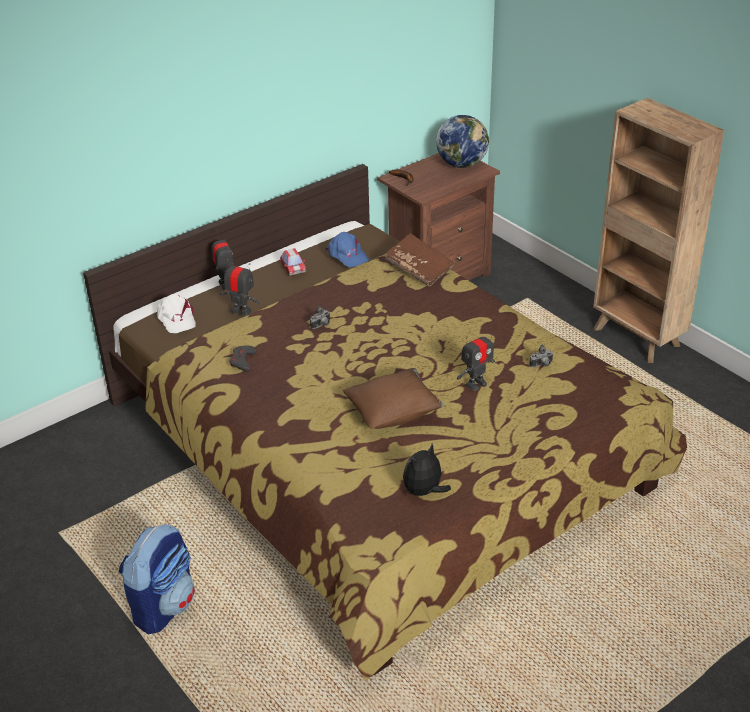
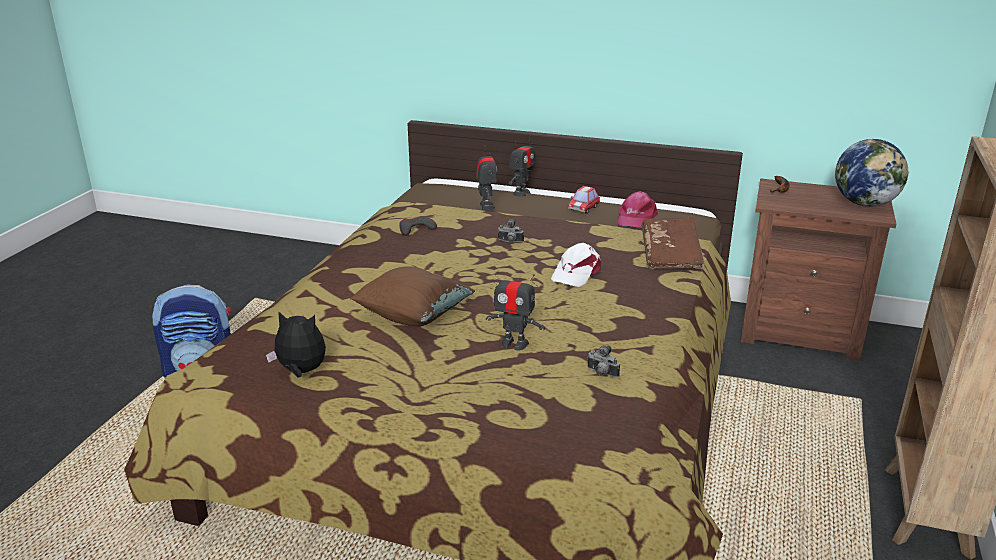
camera: 55 degrees right, 10 degrees down
(176, 319) = (448, 192): white cap -> white cap (576, 273)
(347, 255) = (636, 218): blue cap -> pink cap

